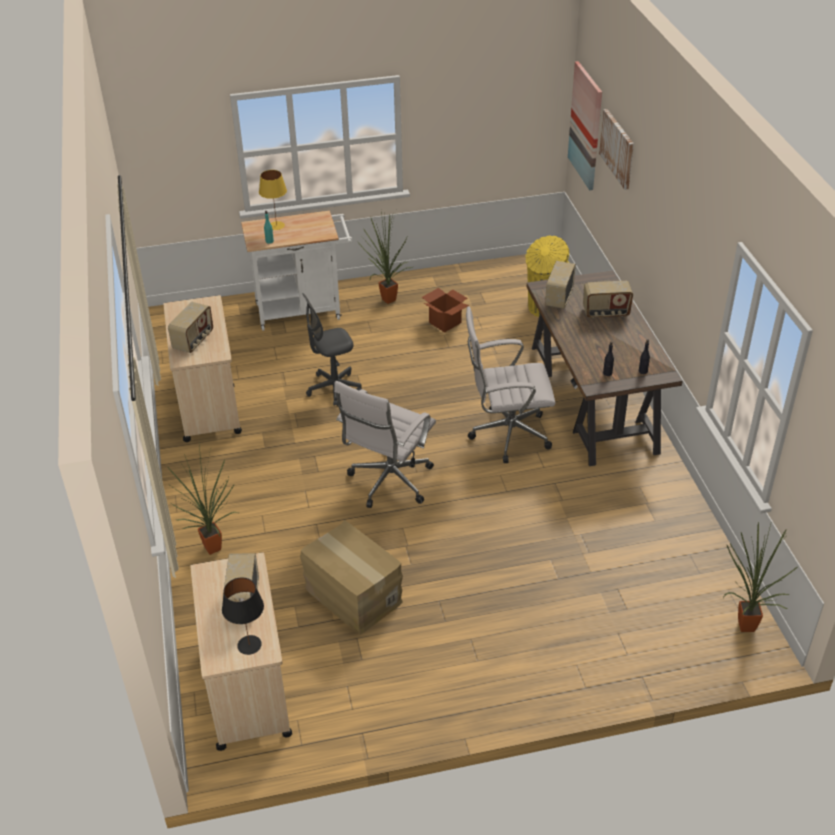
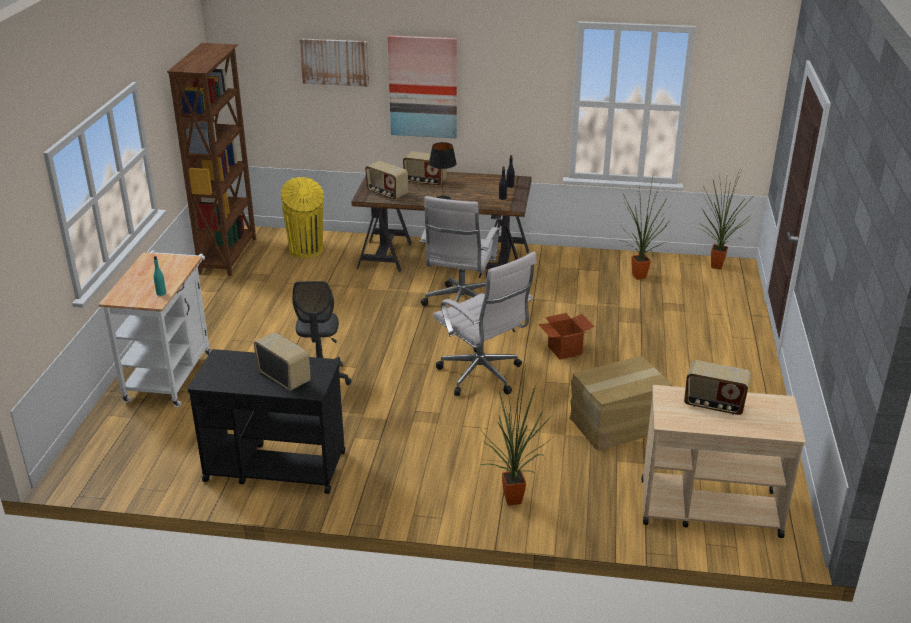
camera: 70 degrees left, 10 degrees down
(208, 403) = (274, 466): beige cart -> black cart
(250, 645) = (771, 409): black table lamp -> black table lamp (443, 199)
(276, 226) = (135, 284): yellow table lamp -> none
(386, 301) = (209, 322): potted plant -> potted plant (639, 278)
(445, 323) = (278, 300): cardboard box -> cardboard box (565, 350)
(502, 270) = (229, 255): none -> brown bookcase
(586, 126) = (256, 76): picture -> picture (423, 87)
(606, 313) = (425, 182): radio -> radio turned 90 degrees clockwise

